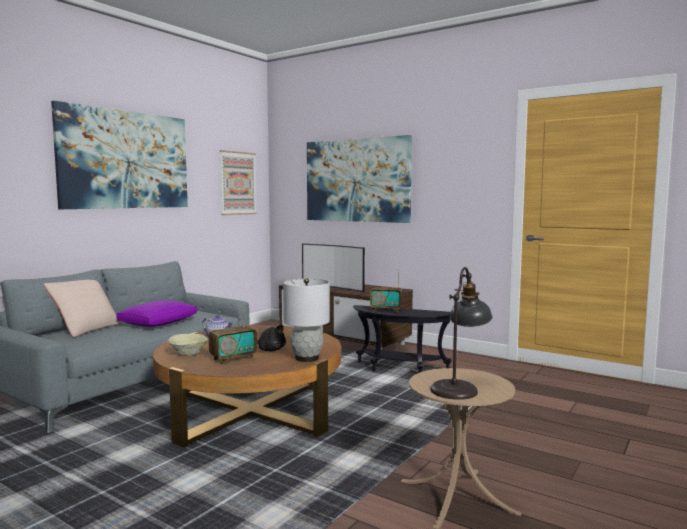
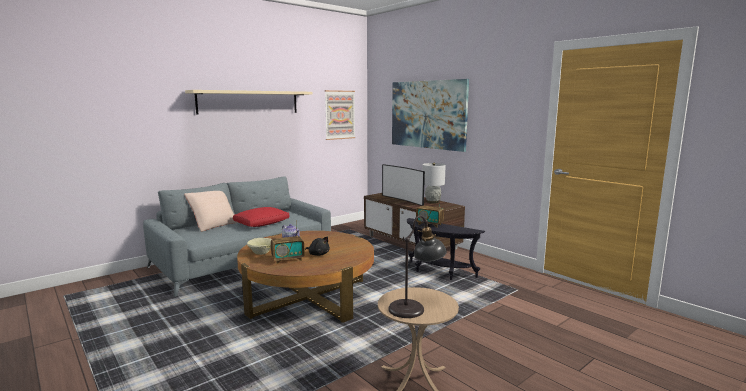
camera: 15 degrees right, 5 degrees up
(126, 160) = (249, 102): picture -> beige shelf
(158, 323) = (262, 223): purple pillow -> red pillow
(307, 358) = (338, 264): white table lamp -> white table lamp (432, 202)

